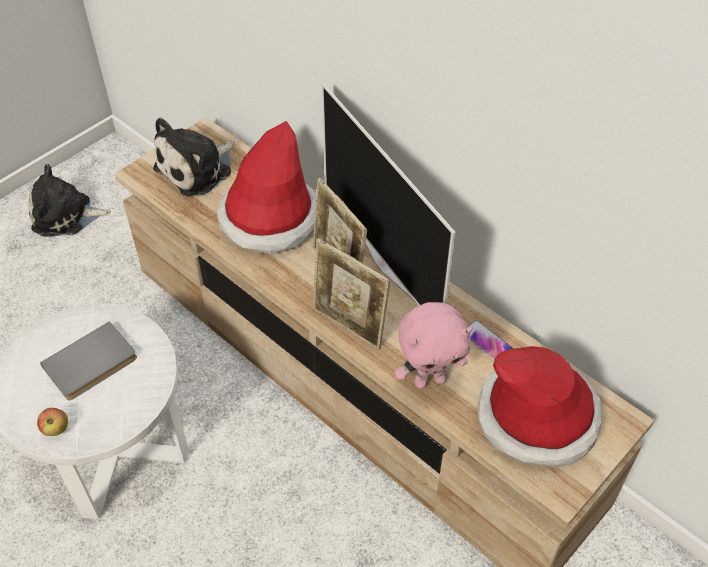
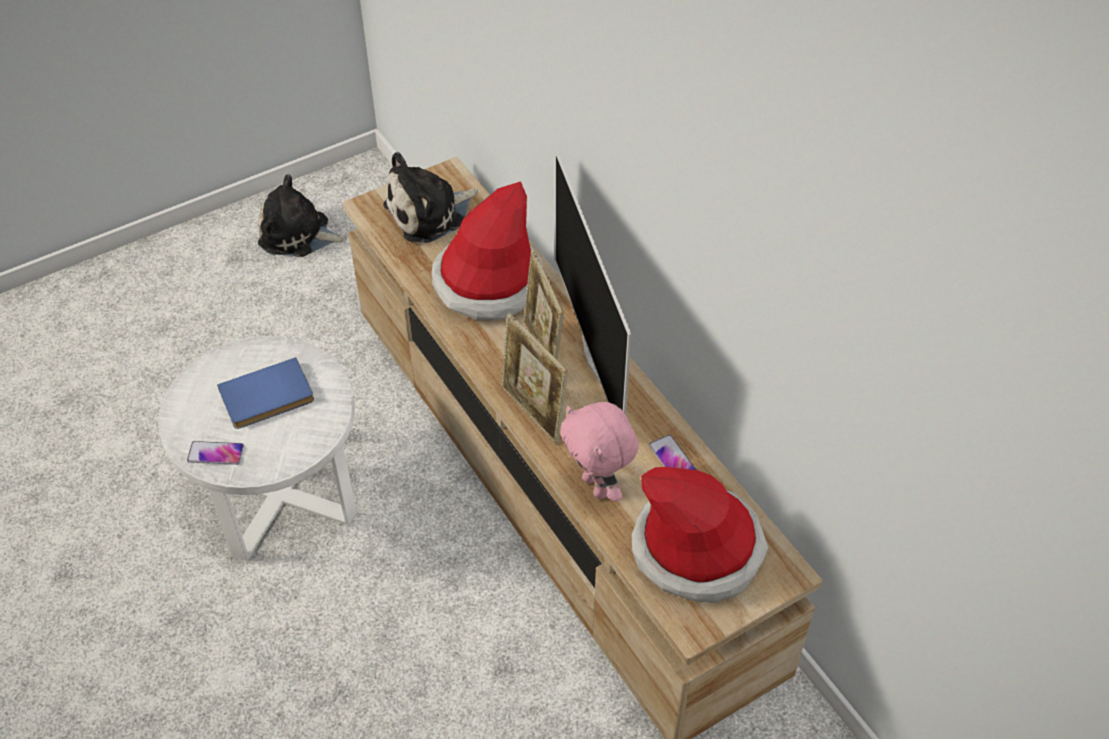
camera: 15 degrees right, 0 degrees up
(56, 429) = (216, 453): apple -> phone
(92, 364) = (267, 398): grey book -> blue book
(429, 380) = (597, 486): pink plush toy -> pink plush toy turned 60 degrees clockwise

